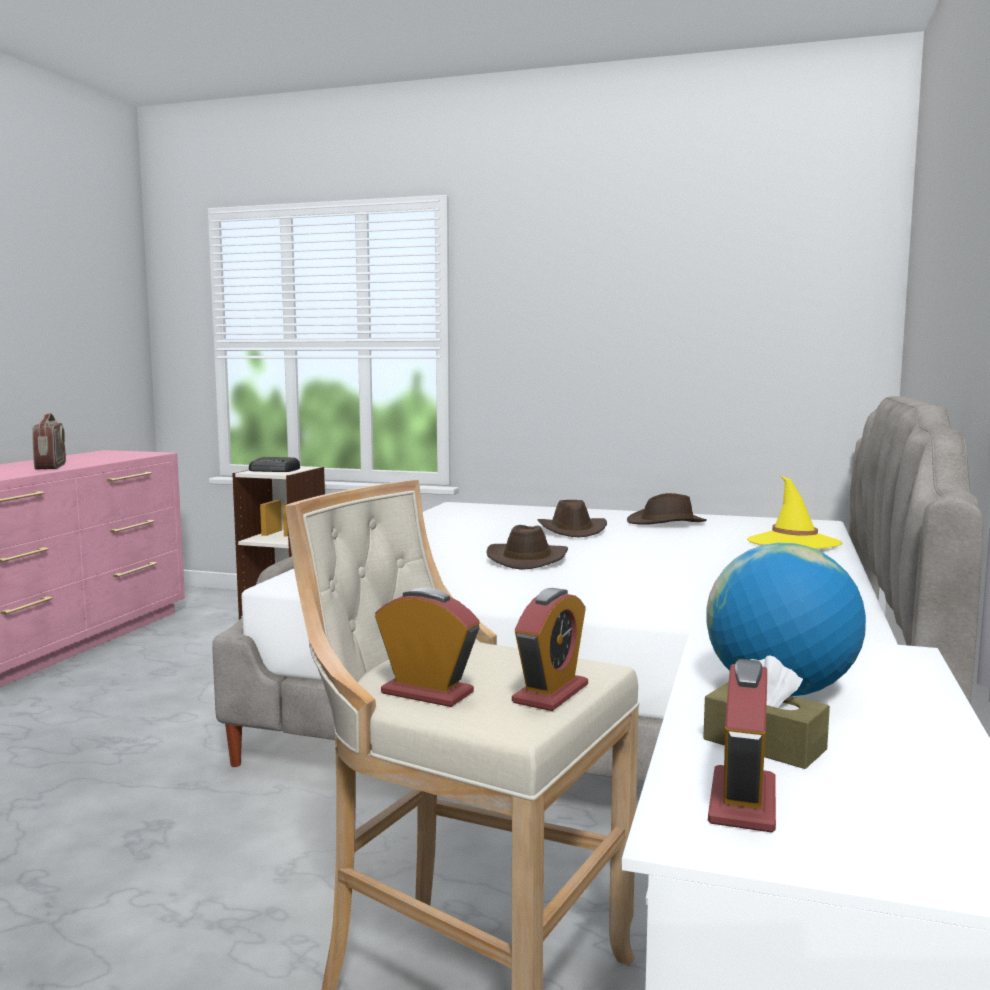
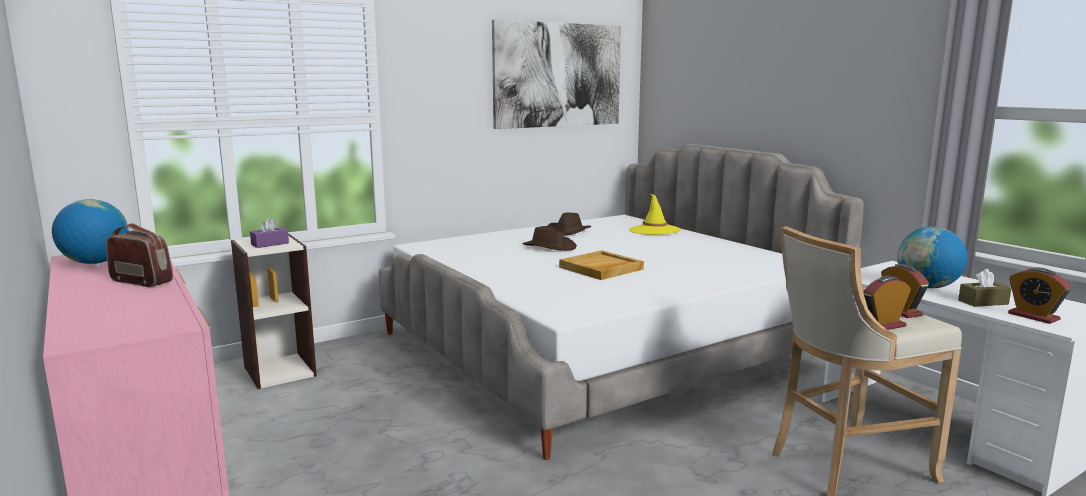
camera: 50 degrees left, 5 degrees up
(95, 455) = (95, 262): none -> globe
(275, 470) = (270, 244): radio -> purple tissue box
(527, 559) = (601, 268): brown hat -> beige tray
(723, 285) = (558, 75): none -> picture

